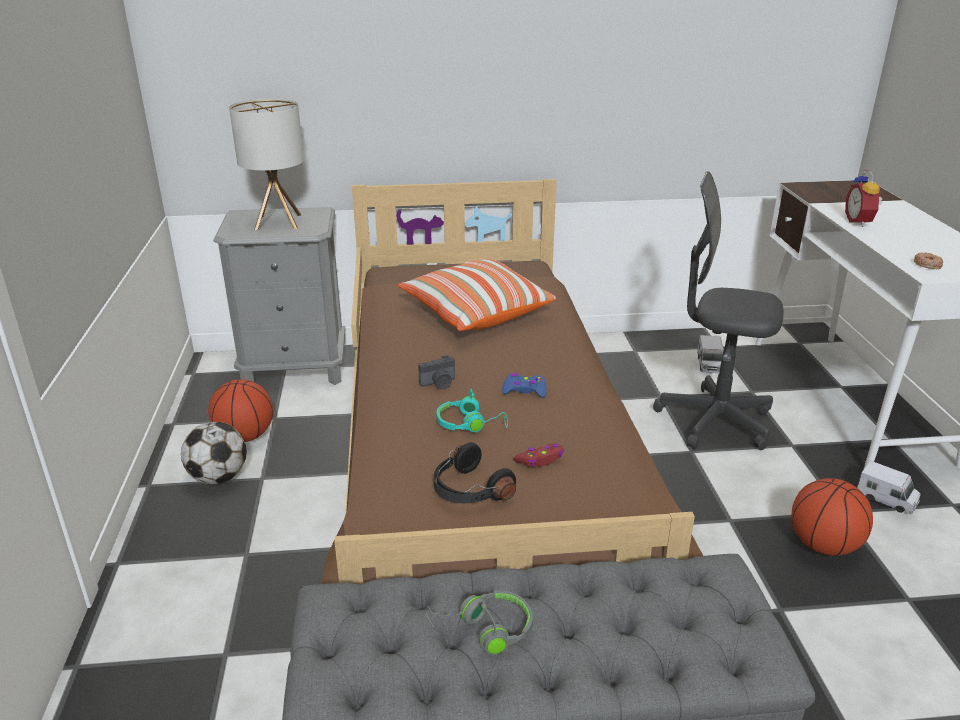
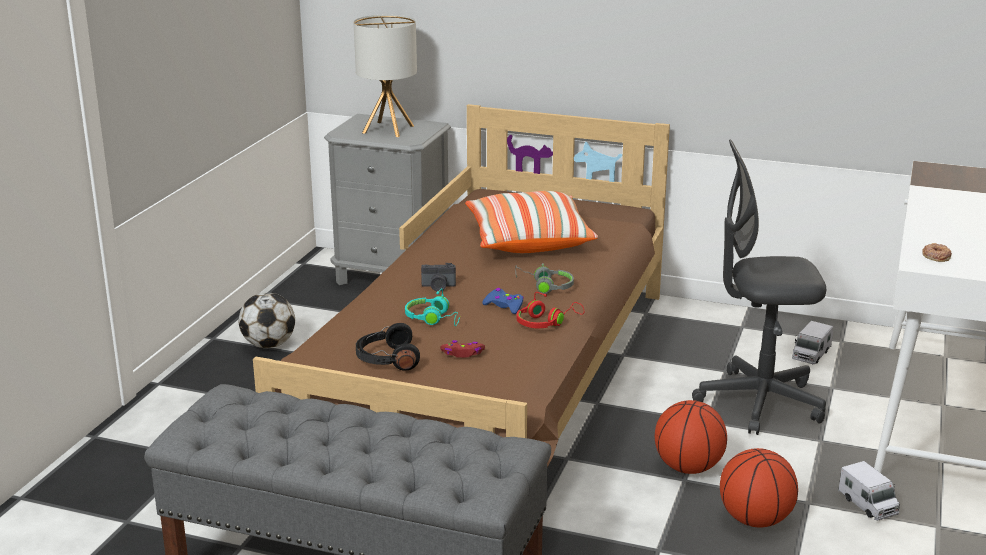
camera: 25 degrees right, 5 degrees down
(244, 437) = (310, 320): basketball -> basketball (688, 468)
(483, 630) = (308, 430): grey headphones -> grey headphones (544, 286)
(582, 400) = (546, 322): none -> red headphones
(714, 421) = (759, 402): grey office chair -> grey office chair turned 45 degrees counterclockwise
(860, 222) = (934, 210): alarm clock -> none

